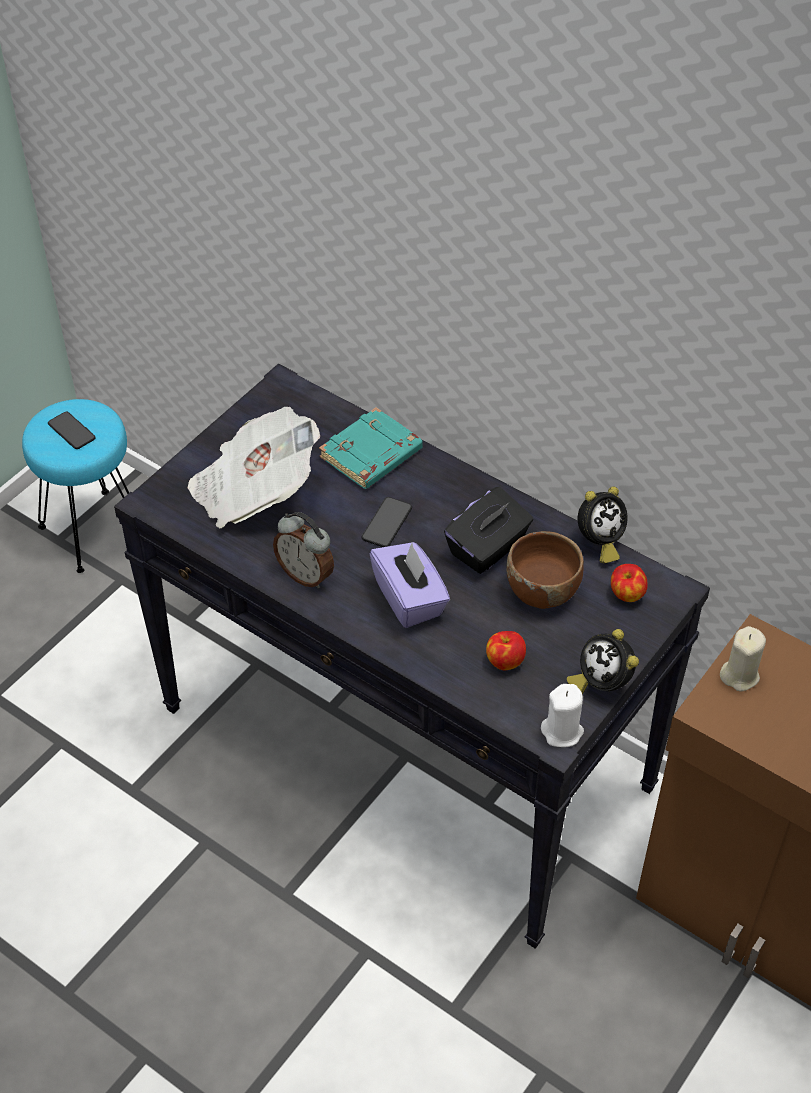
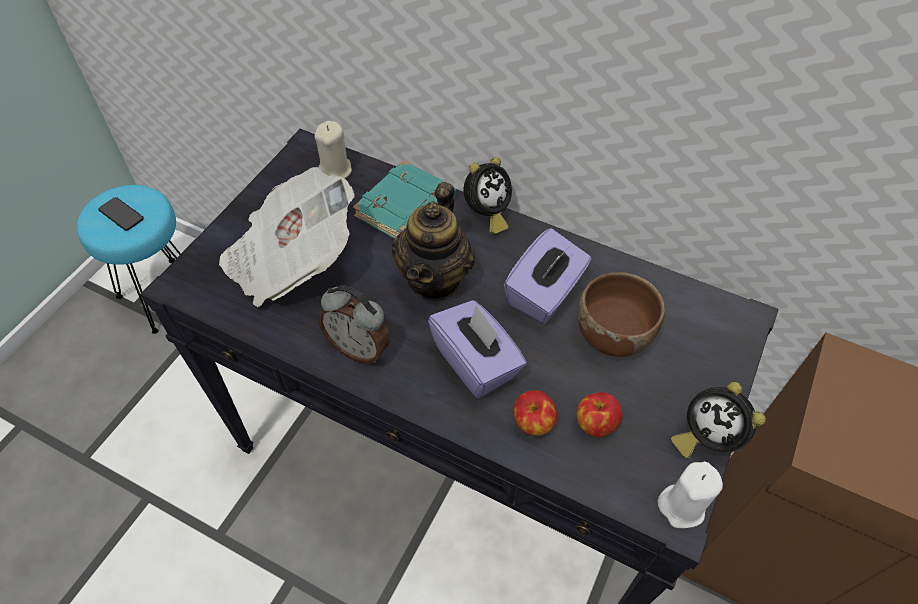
camera: 10 degrees left, 5 degrees up
(387, 523) = (435, 279): phone -> teapot
(488, 548) = (545, 294): black tissue box -> purple tissue box
(599, 543) = (654, 274): alarm clock -> alarm clock (486, 215)
(626, 594) = (699, 327): apple -> apple (532, 423)
(739, 675) = (842, 404): beige candle -> beige candle (335, 170)

